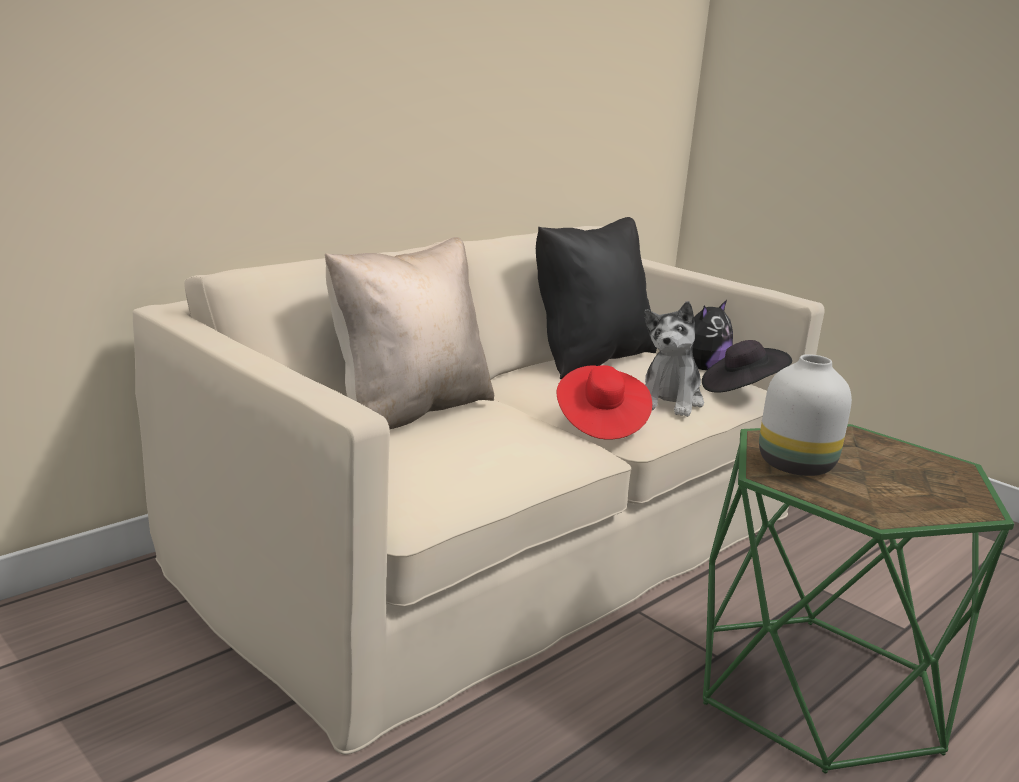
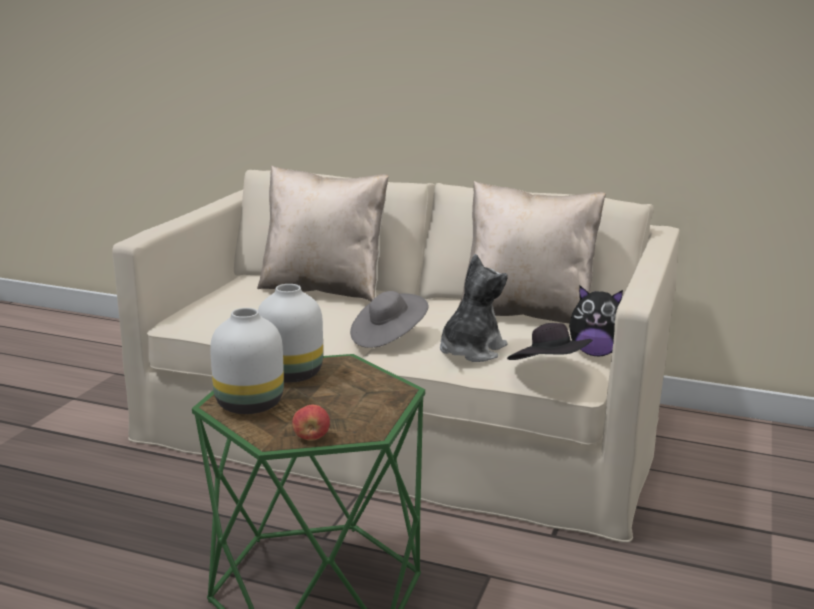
camera: 65 degrees right, 0 degrees up
(590, 359) = (526, 313): black pillow -> beige pillow
(600, 422) = (388, 337): red hat -> grey hat
(670, 401) = (470, 350): plush toy -> plush toy turned 135 degrees clockwise
(880, 502) = (247, 404): none -> white vase
(972, 491) = (311, 437): none -> apple

